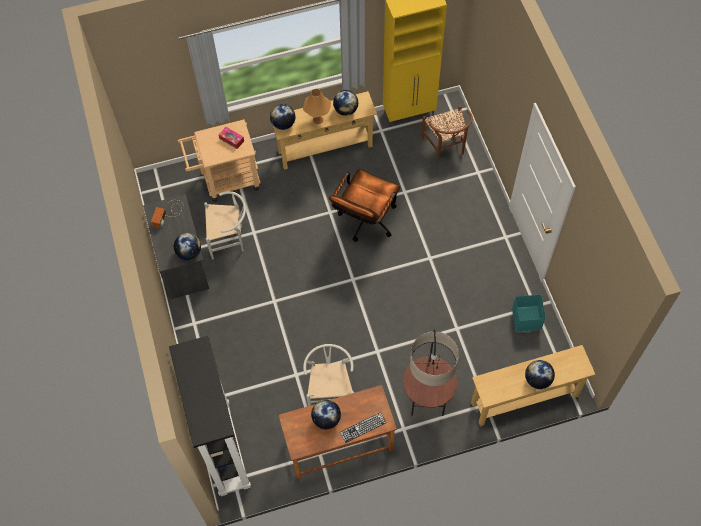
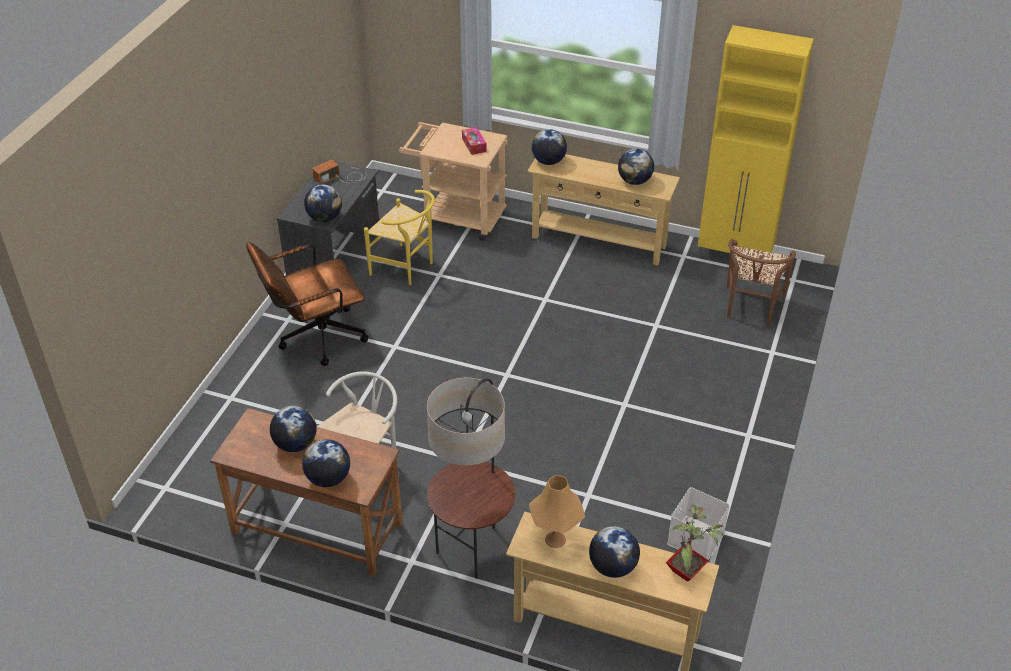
camera: 35 degrees right, 20 degrees down
(224, 449) = (187, 452): black bookcase -> none
(230, 239) = (406, 268): white chair -> yellow chair
(317, 119) = (592, 175): orange table lamp -> orange table lamp (555, 539)
(363, 427) = (328, 478): keyboard -> globe
(365, 222) = (577, 329): brown office chair -> brown office chair (314, 338)
(527, 319) = (696, 539): turquoise storage box -> white storage box
(572, 359) = (687, 572): none -> potted plant

